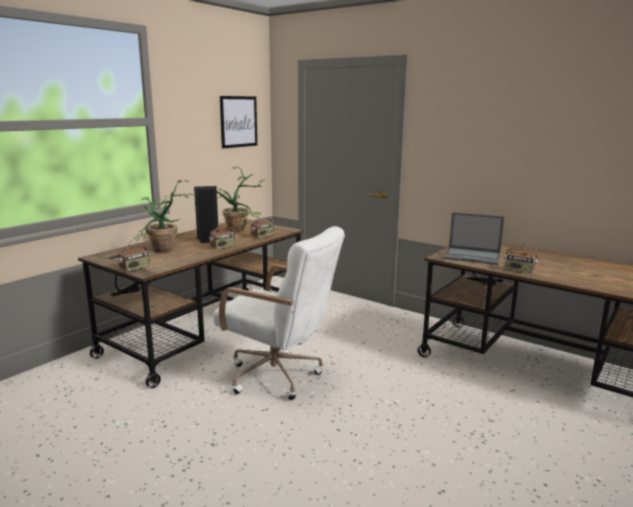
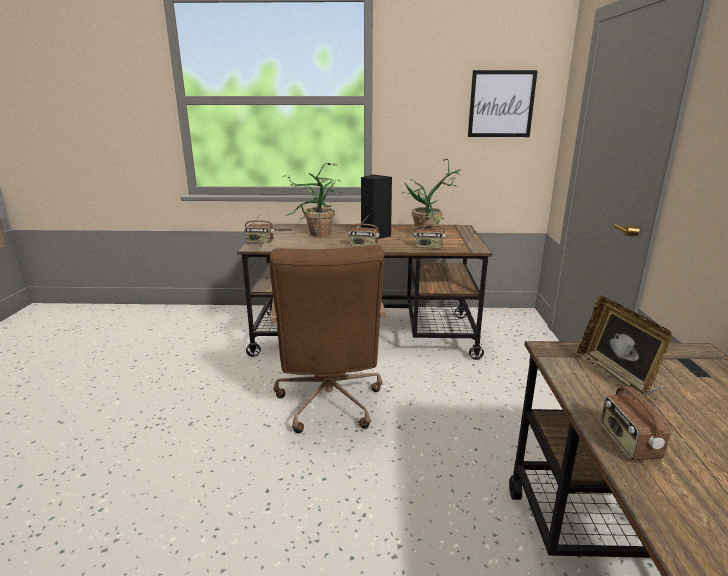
camera: 55 degrees right, 5 degrees up
(279, 378) = (329, 407): white office chair -> brown office chair
(473, 256) = (615, 376): laptop -> picture frame

